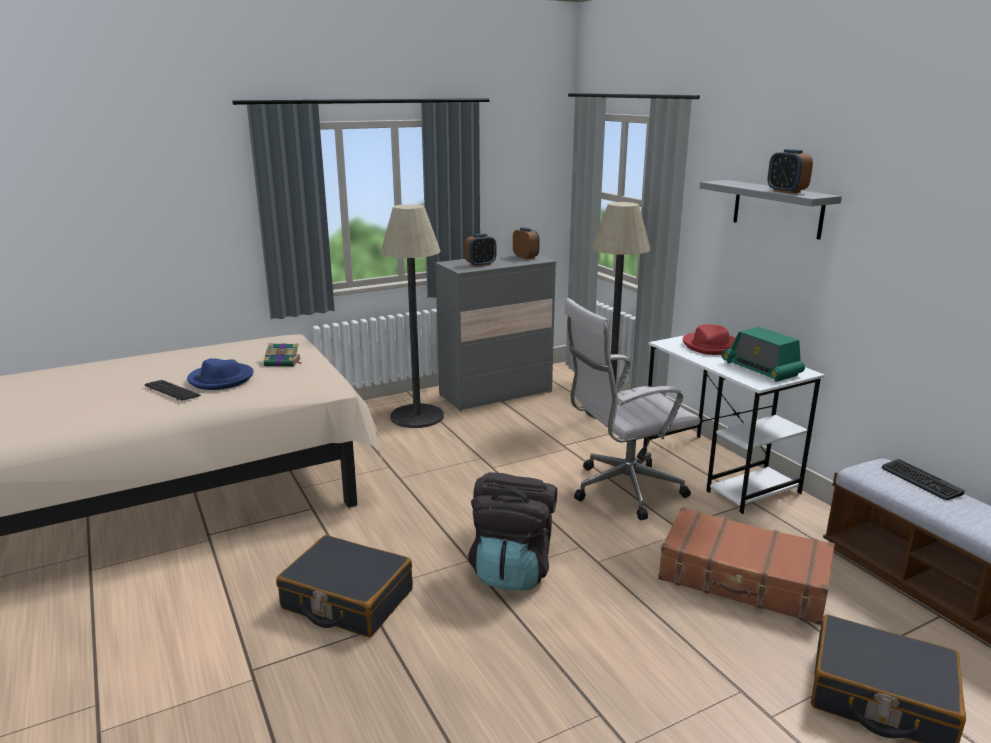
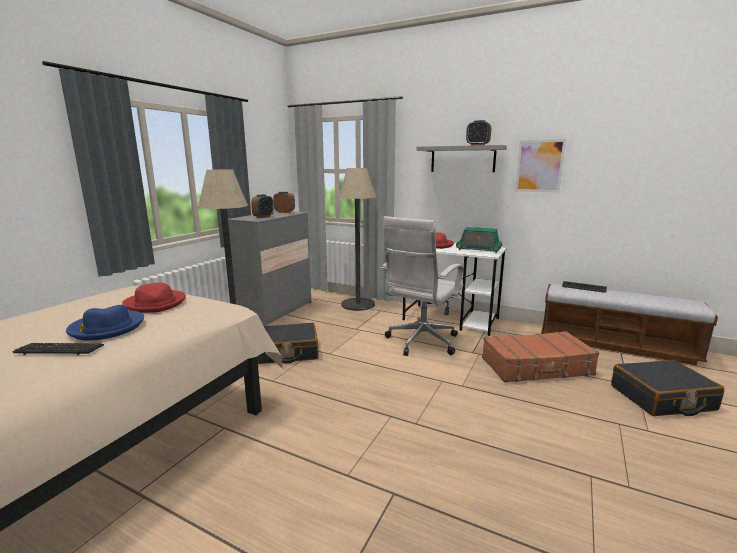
camera: 35 degrees left, 5 degrees down
(283, 362) = (156, 303): book -> red hat
(347, 600) = (342, 486): black suitcase -> black suitcase (288, 352)
(513, 569) = (425, 410): black backpack -> none
(888, 241) = (539, 166): none -> picture

